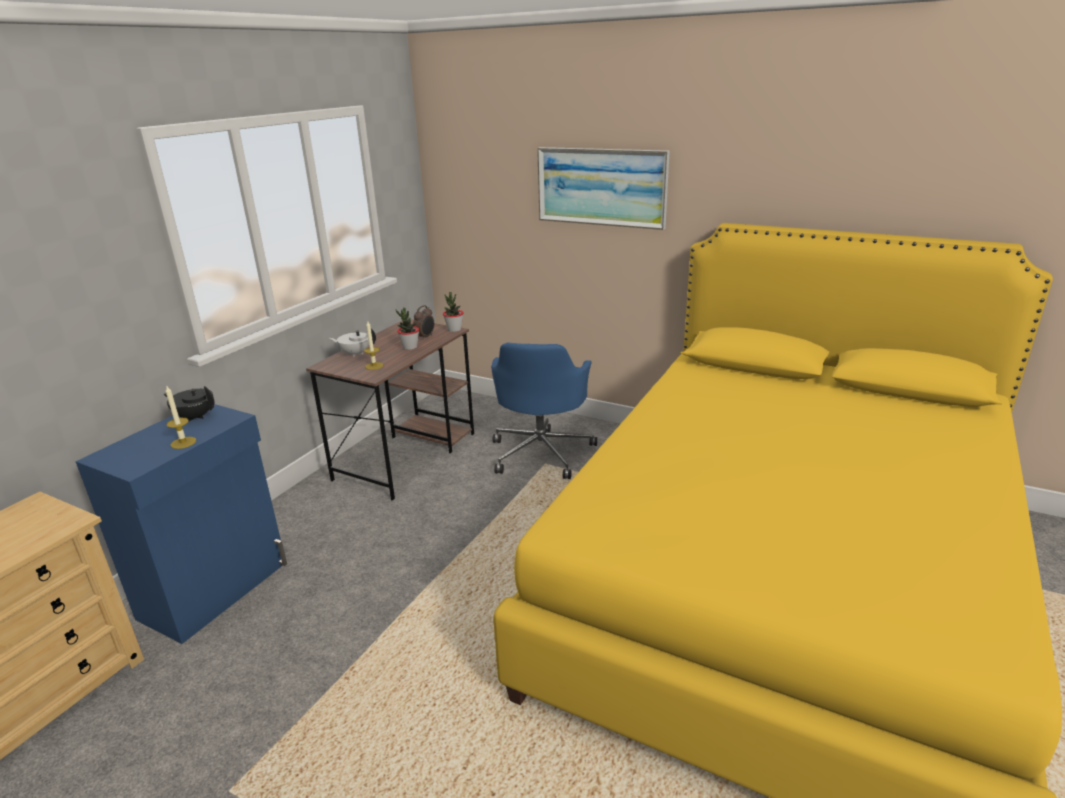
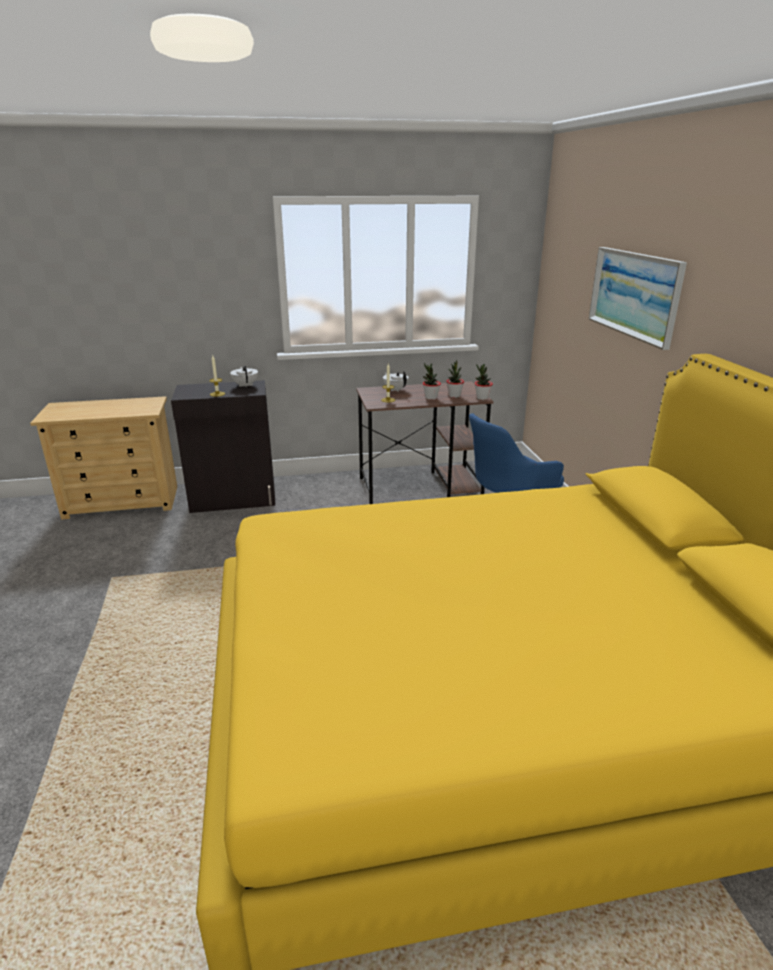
camera: 50 degrees right, 0 degrees up
(195, 417) = (245, 385): black teapot -> white teapot
(217, 589) = (234, 499): blue cabinet -> black cabinet
(425, 337) = (454, 396): alarm clock -> potted plant

